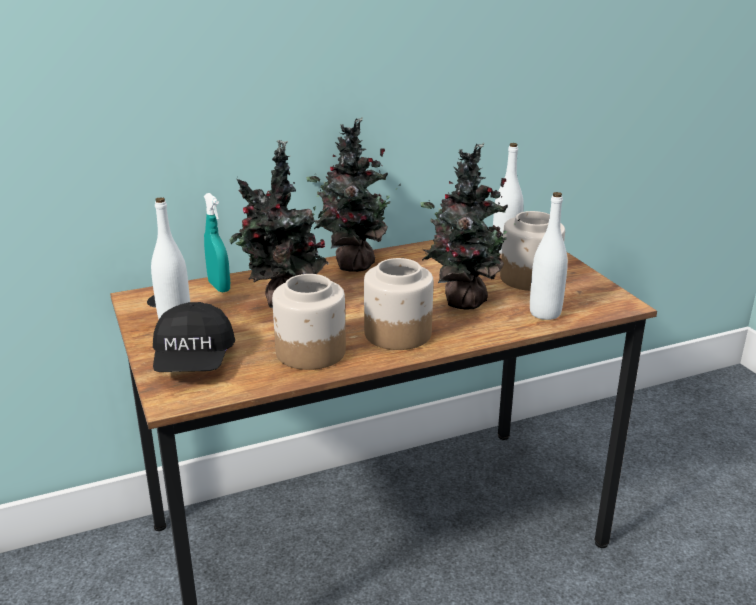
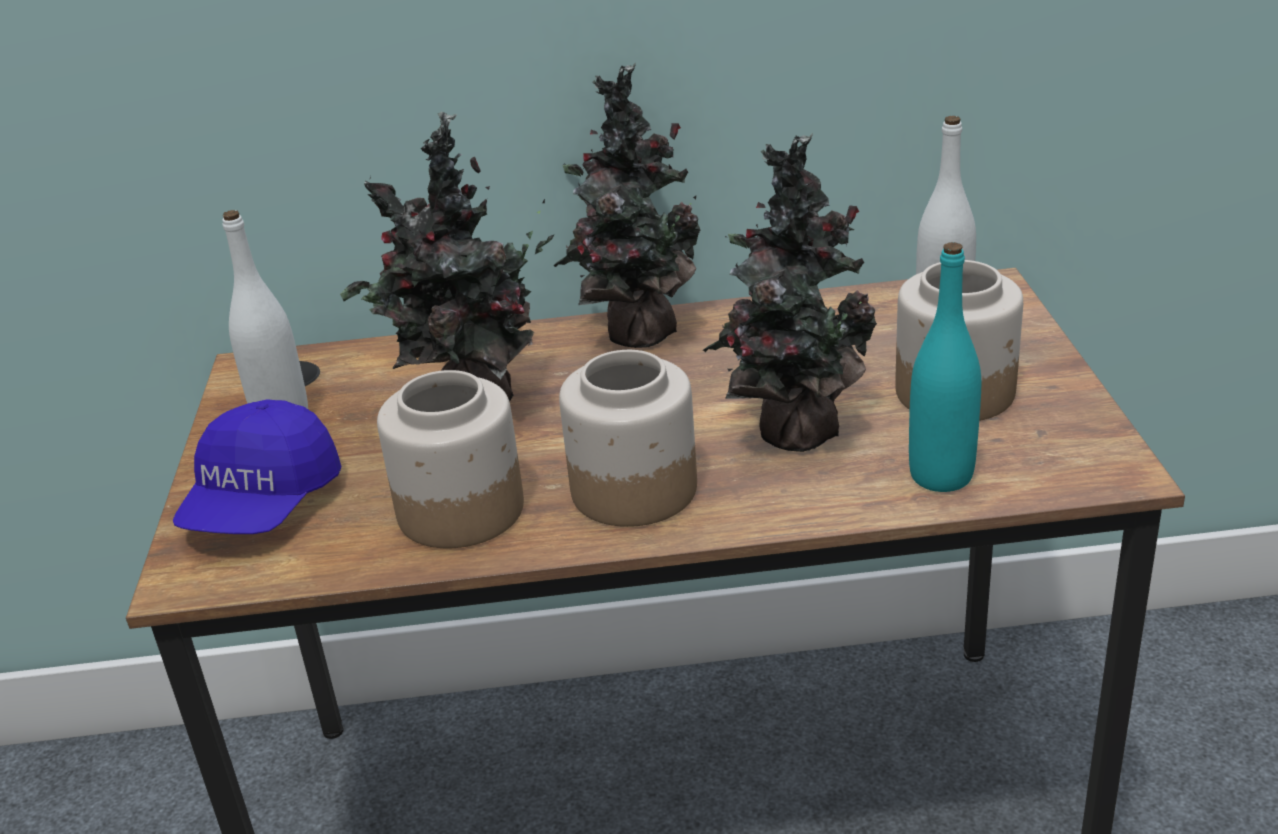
camera: 20 degrees right, 5 degrees up
(193, 361) = (262, 505): black cap -> blue cap
(219, 287) = (389, 358): turquoise spray bottle -> none
(545, 313) = (941, 476): white bottle -> turquoise bottle

